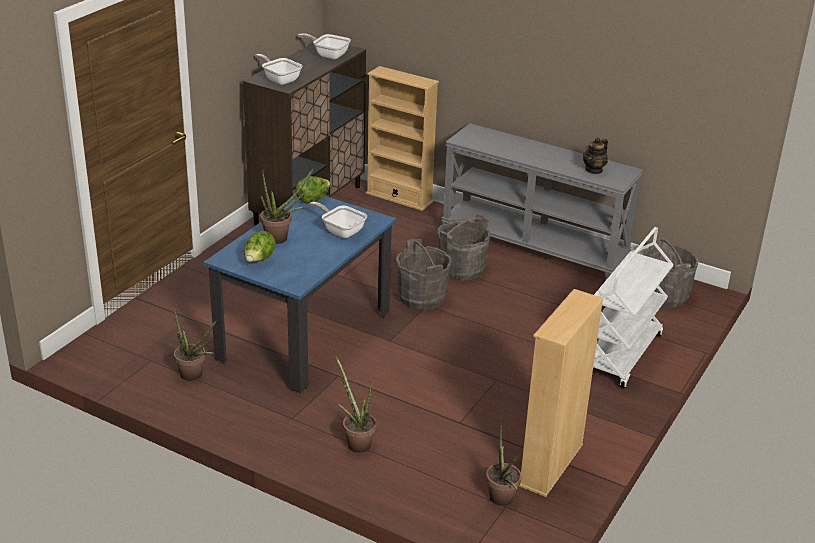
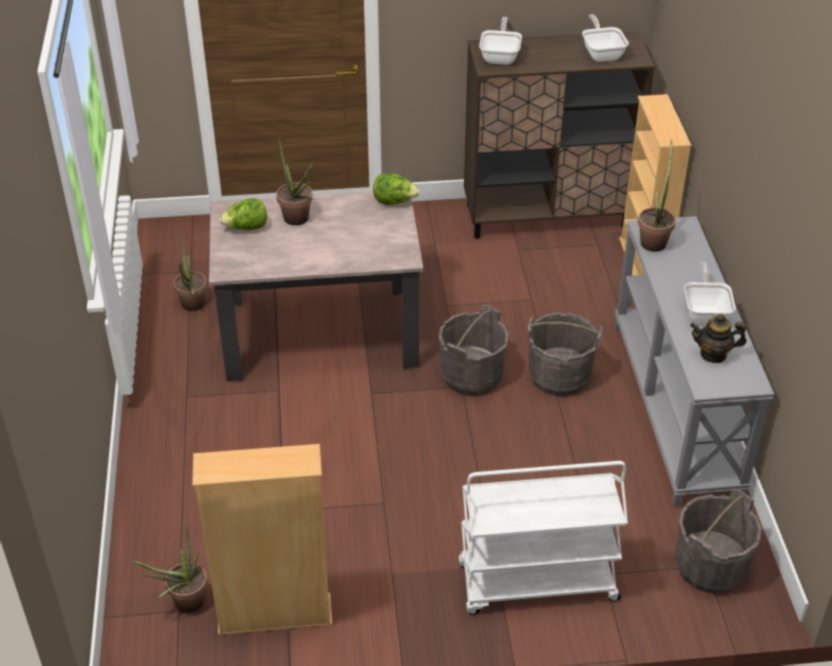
camera: 55 degrees right, 10 degrees up
(304, 335) = (320, 335): blue dining table -> beige dining table
(340, 231) = (355, 247): frying pan -> frying pan (705, 311)
(356, 442) = (188, 455): potted plant -> potted plant (654, 240)

